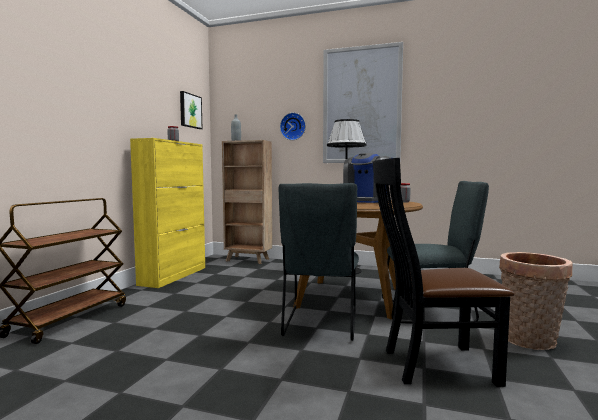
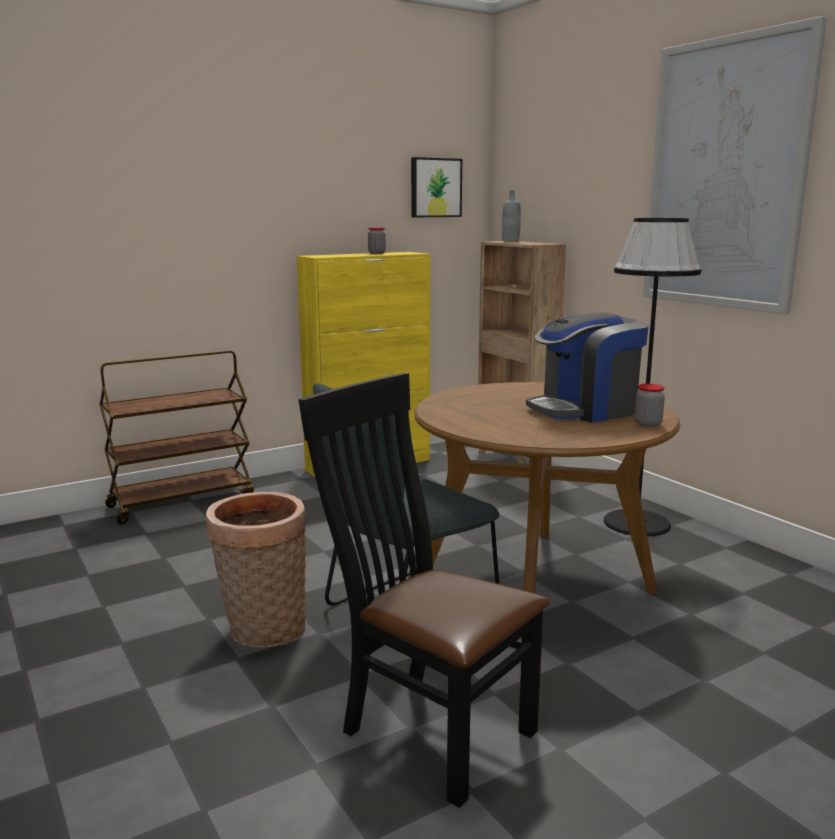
camera: 40 degrees right, 10 degrees up
(293, 126) = (604, 215): wall clock -> none
(431, 312) = (616, 655): grey chair -> none
(530, 342) = (674, 779): basket -> basket (263, 631)

